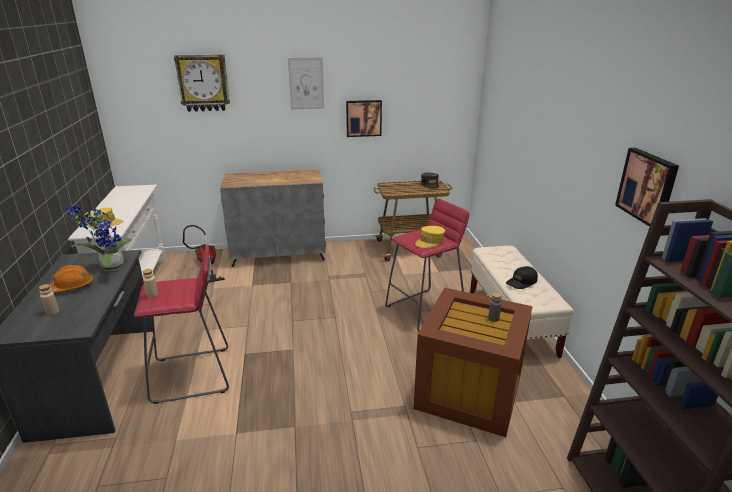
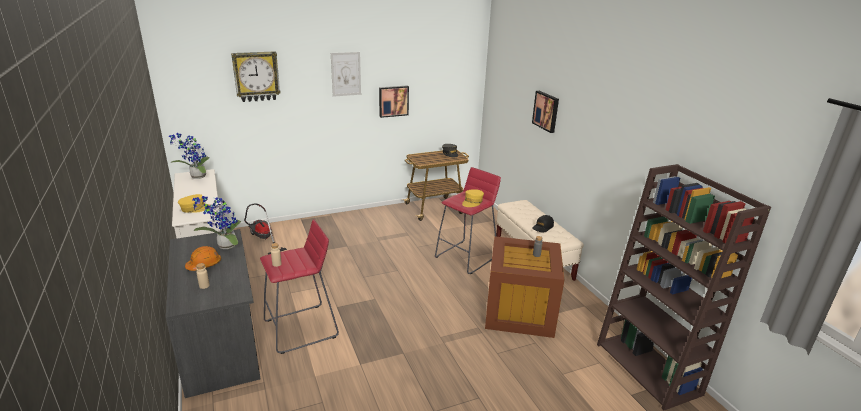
camera: 15 degrees left, 0 degrees up
(132, 191) = (196, 177): none -> potted plant
(279, 254) = (325, 223): grey cabinet -> none
(648, 187) = (634, 155): picture -> picture (546, 111)

